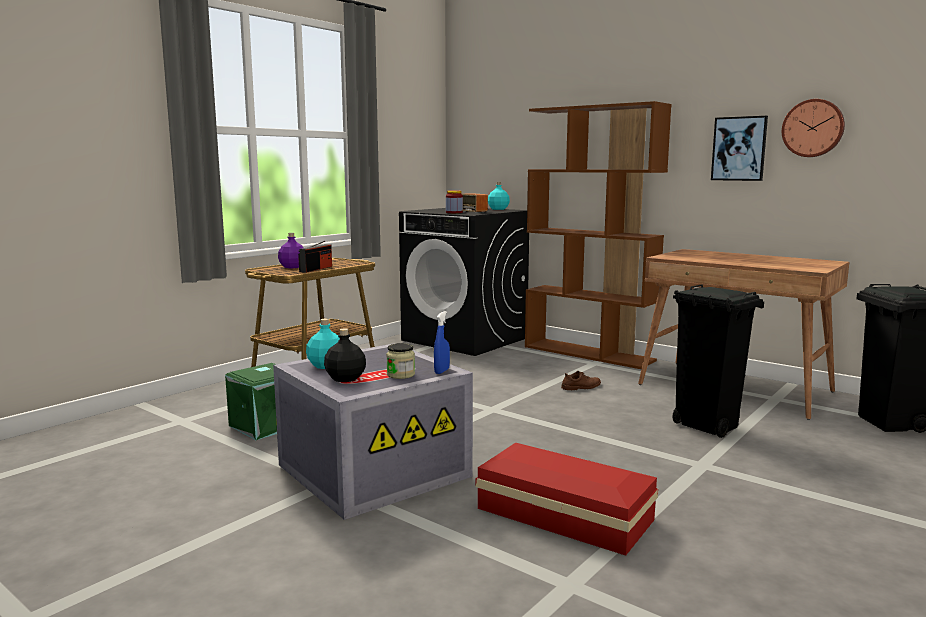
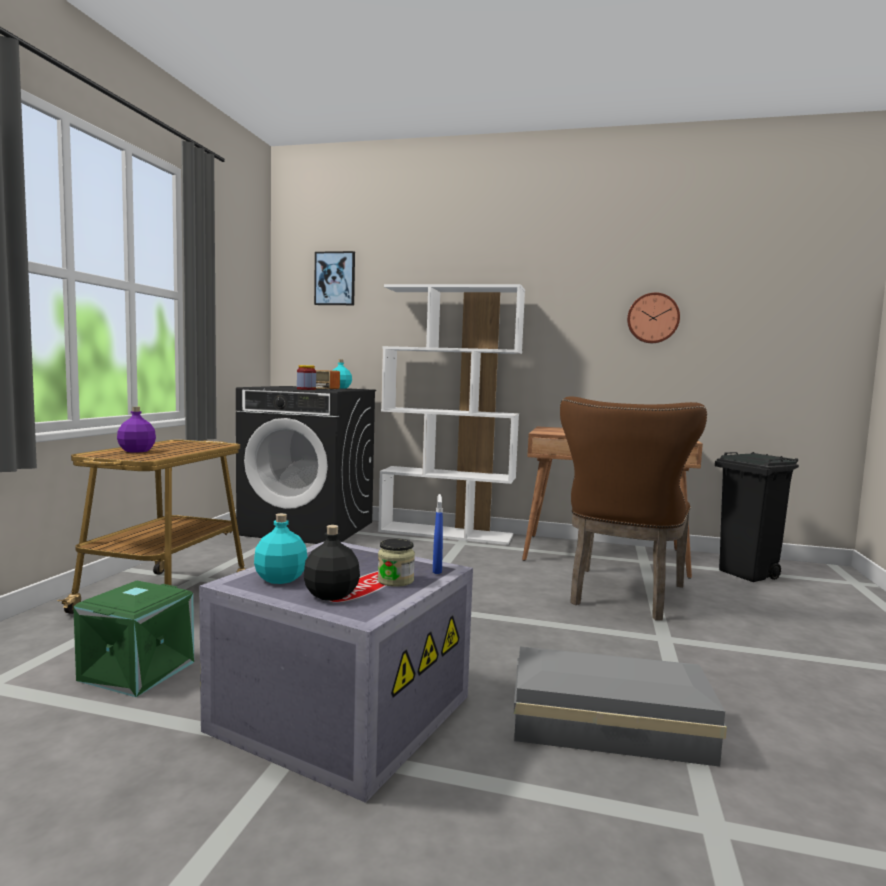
camera: 25 degrees left, 5 degrees down
(316, 269) = (174, 452): radio -> none
(563, 512) = (605, 724): red storage box -> grey storage box
(581, 387) = (474, 569): brown shoe -> none
(589, 353) = (446, 533): brown bookcase -> white bookcase
(705, 426) = (622, 596): black trash can -> brown chair
(739, 148) = (588, 334): picture -> picture (335, 278)

